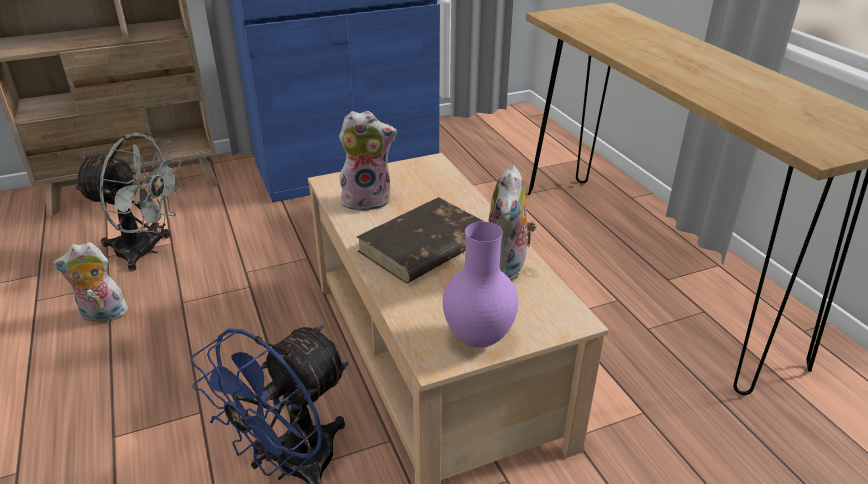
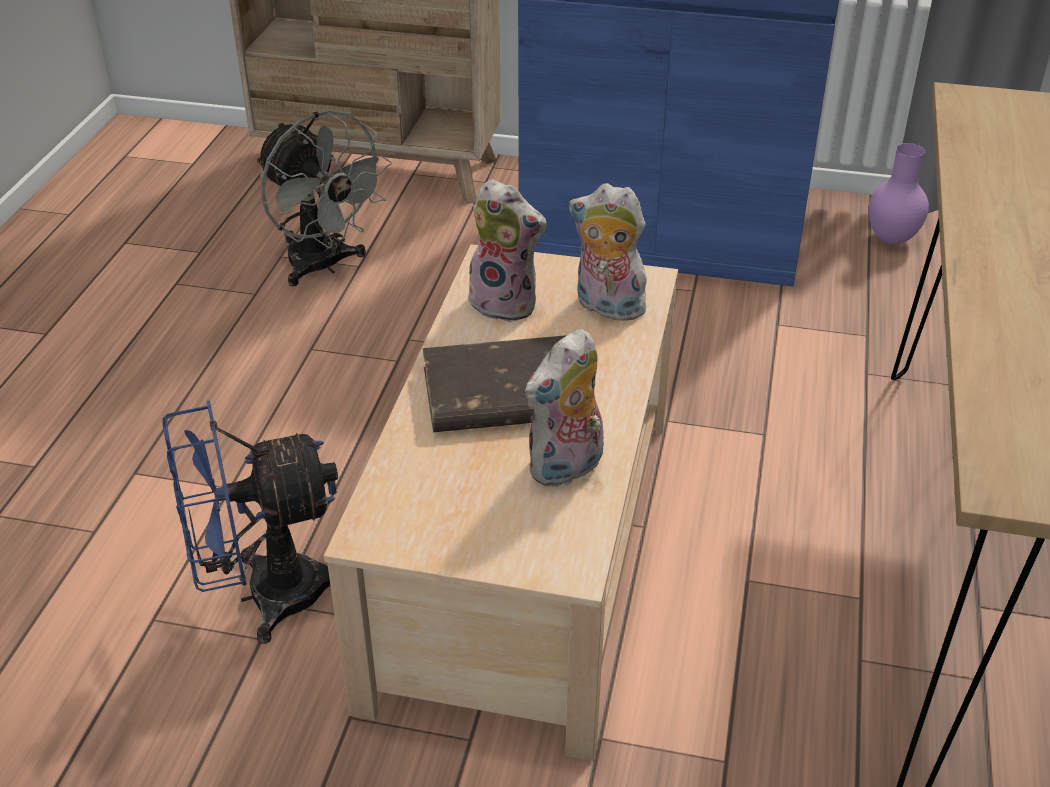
camera: 35 degrees right, 5 degrees up
(102, 316) = (222, 330): plush toy -> plush toy (606, 308)
(479, 338) = (440, 534): purple vase -> purple vase (892, 239)

